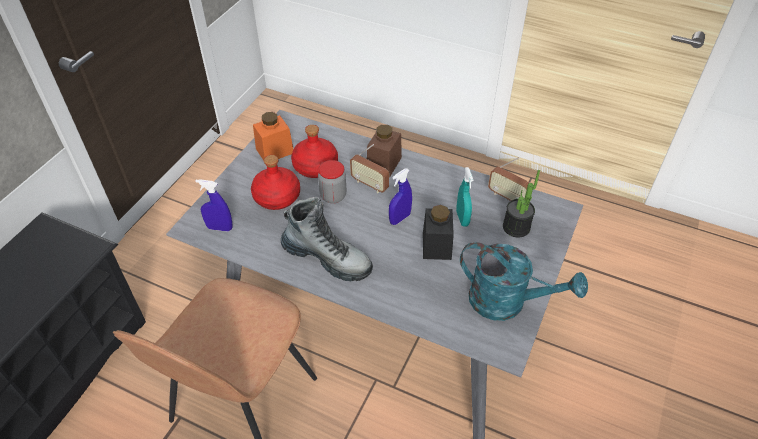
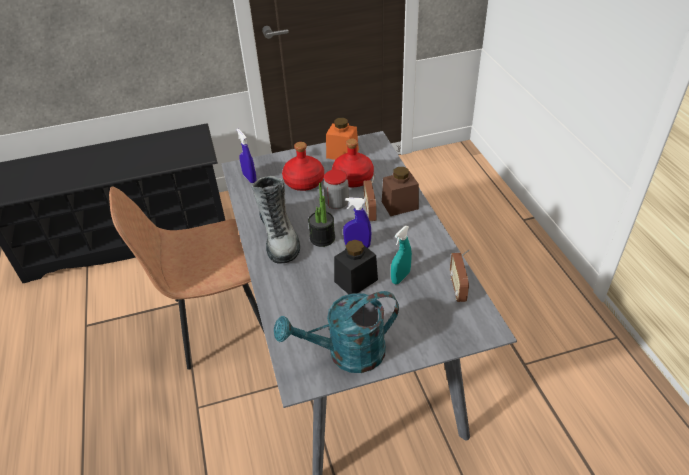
camera: 50 degrees right, 5 degrees down
(507, 302) = (346, 354): turquoise watering can -> turquoise watering can turned 90 degrees clockwise
(516, 227) = (432, 313): potted plant -> potted plant (322, 238)

